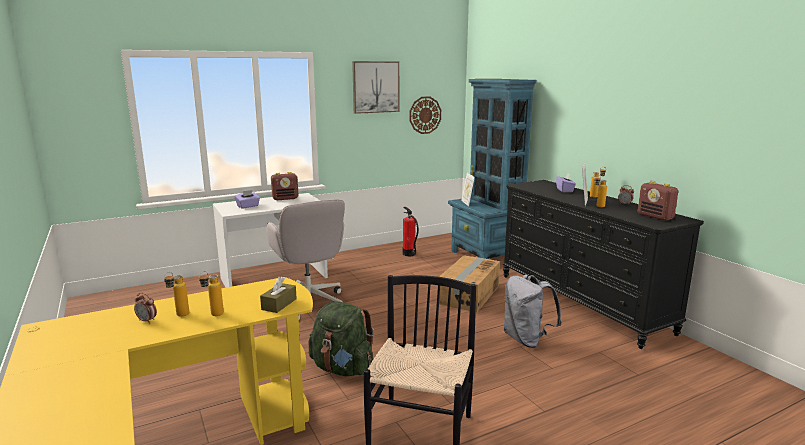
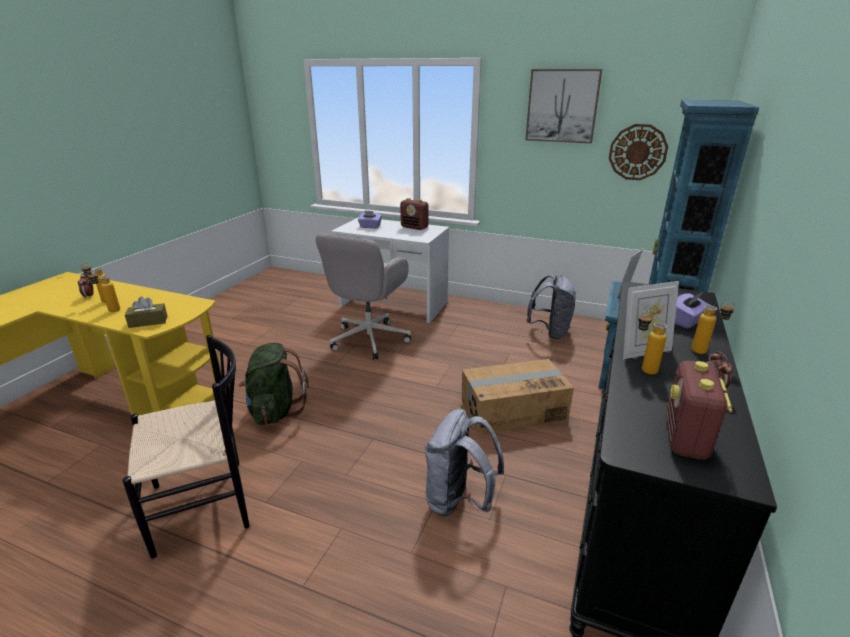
camera: 50 degrees right, 10 degrees up
(409, 254) = (550, 332): fire extinguisher -> grey backpack

